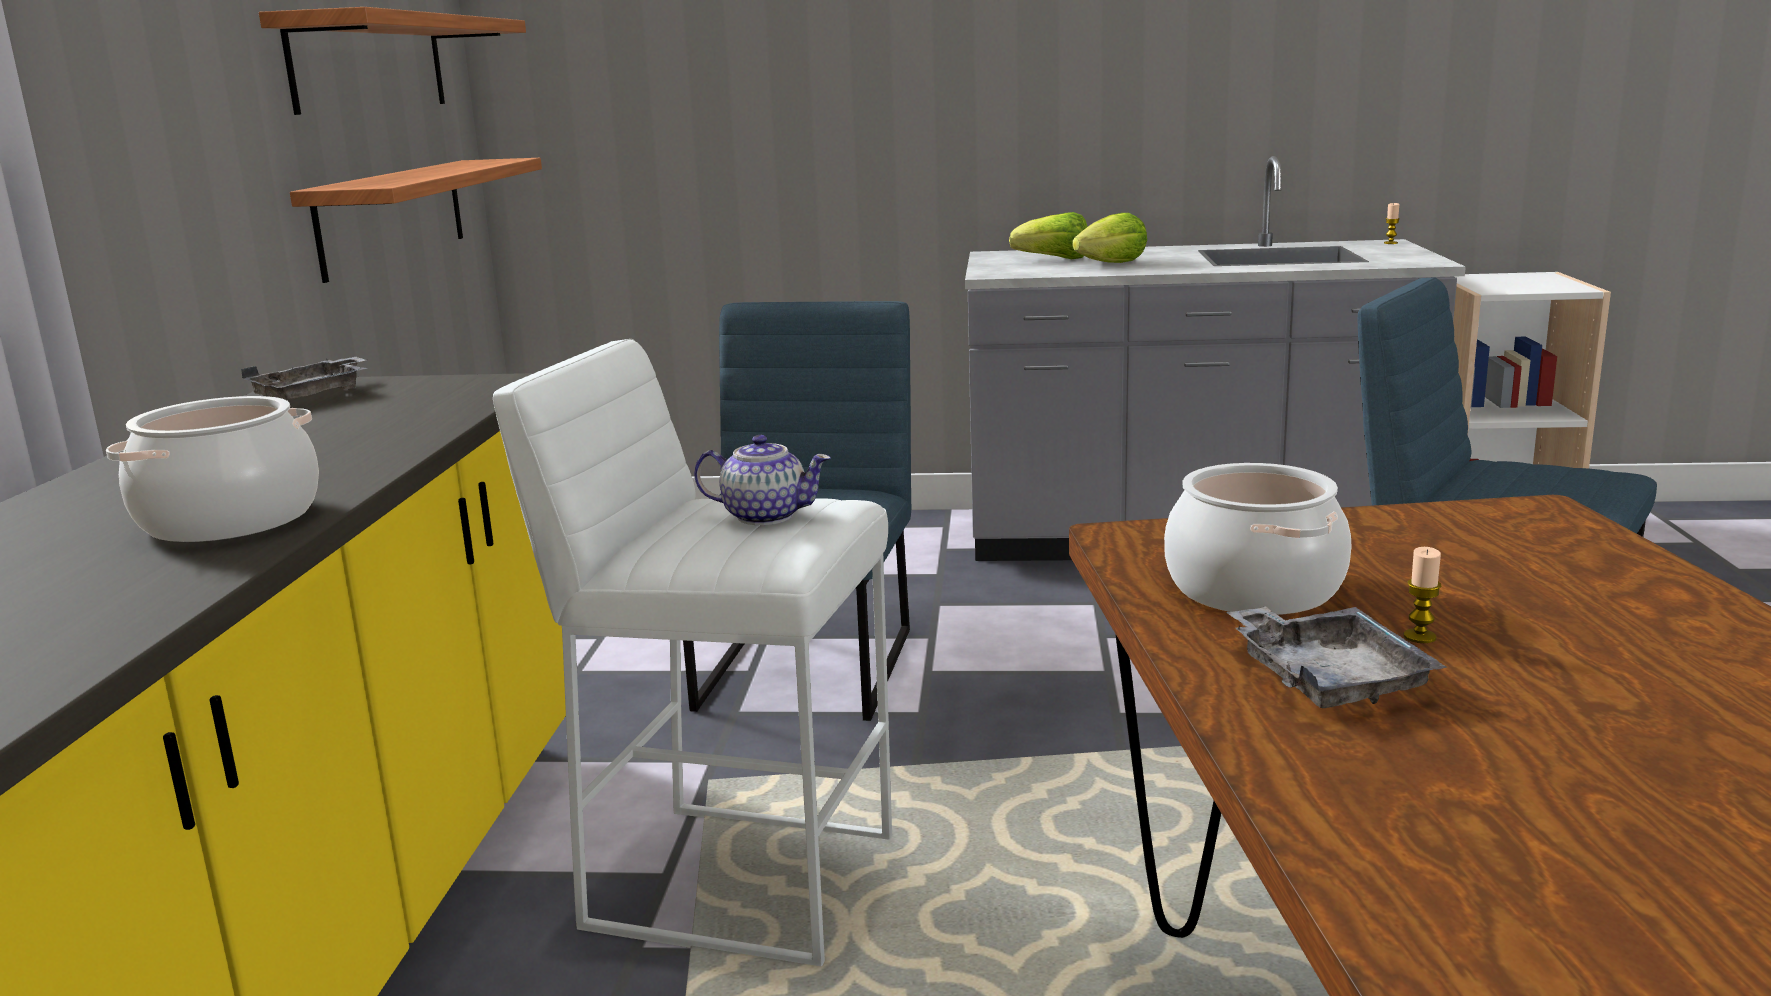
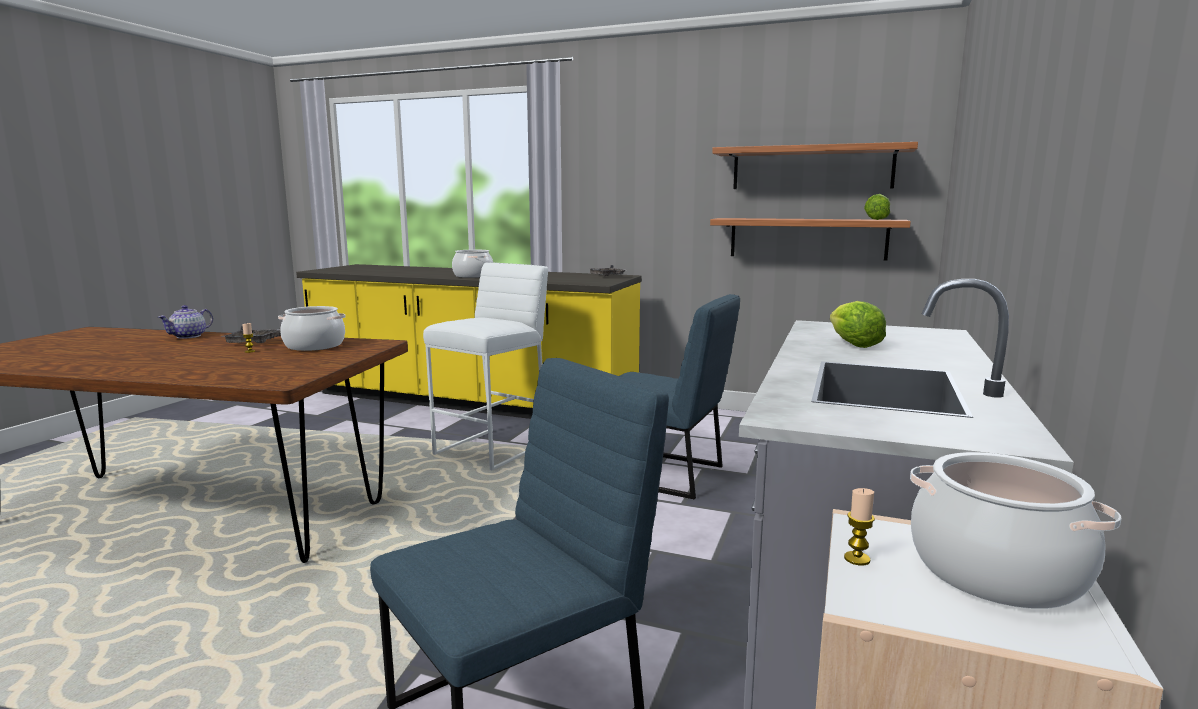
camera: 105 degrees right, 5 degrees down
(764, 516) = (476, 321): teapot -> teapot (189, 336)
(1054, 260) = (891, 338): lettuce -> lettuce (876, 219)
(1390, 243) = (1003, 442): candle -> candle (857, 559)
(1499, 280) = (995, 571): none -> cooking pot

